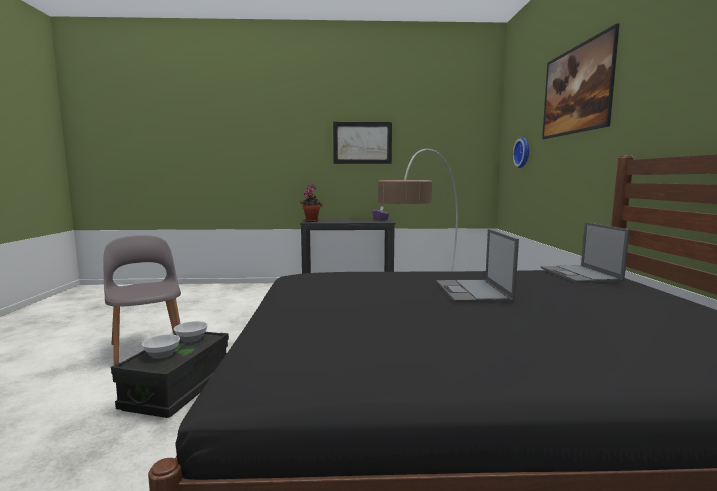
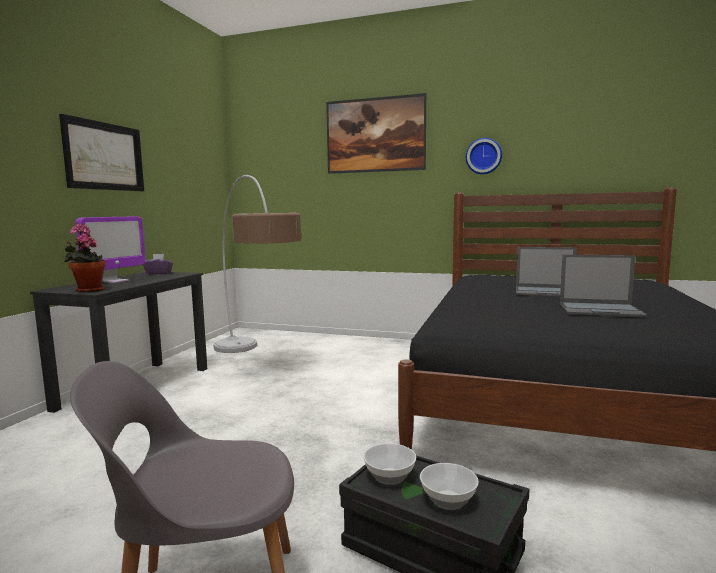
camera: 70 degrees left, 0 degrees up
(343, 220) = (115, 281): none -> monitor
(523, 152) = (289, 184): wall clock -> wall clock (483, 156)
(580, 274) = (493, 276): laptop -> laptop (601, 310)

